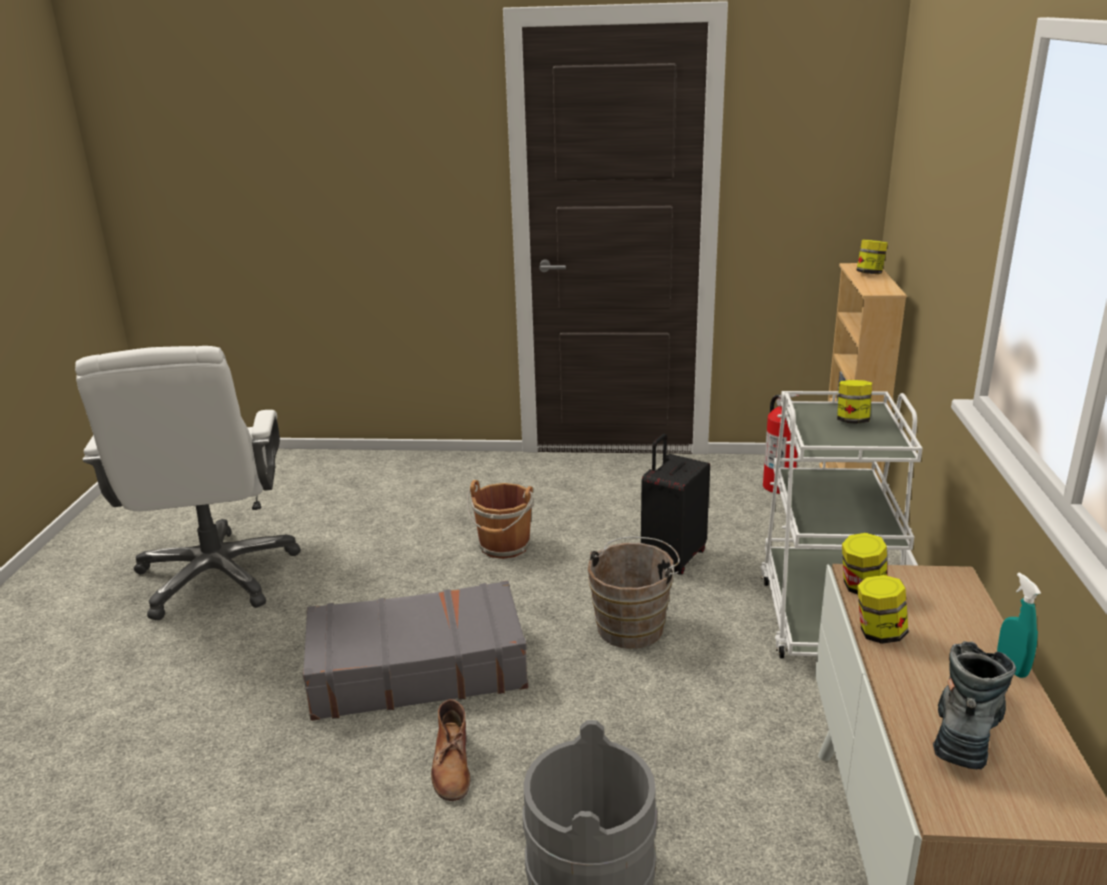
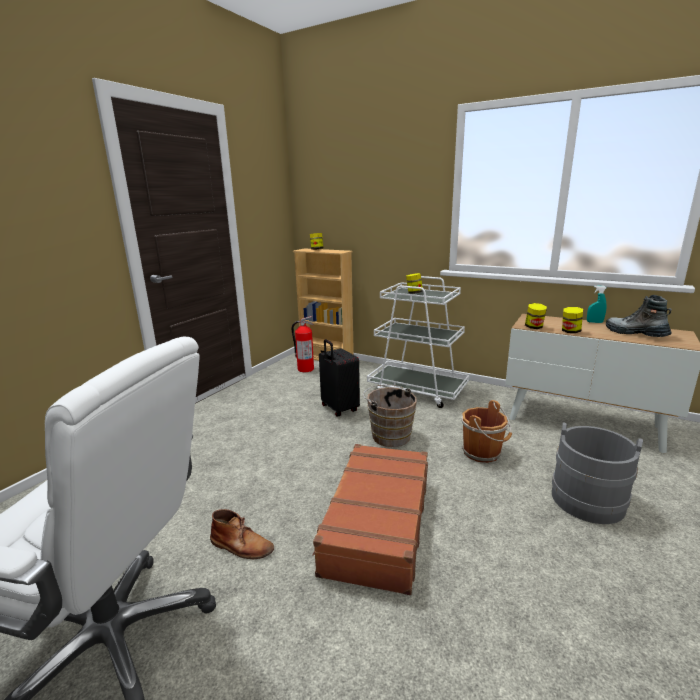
camera: 65 degrees left, 5 degrees down
(416, 668) = (376, 524): grey suitcase -> brown suitcase
(452, 766) = (487, 530): brown boot -> brown boot (242, 546)
(504, 547) = (268, 455): brown bucket -> brown bucket (483, 453)

